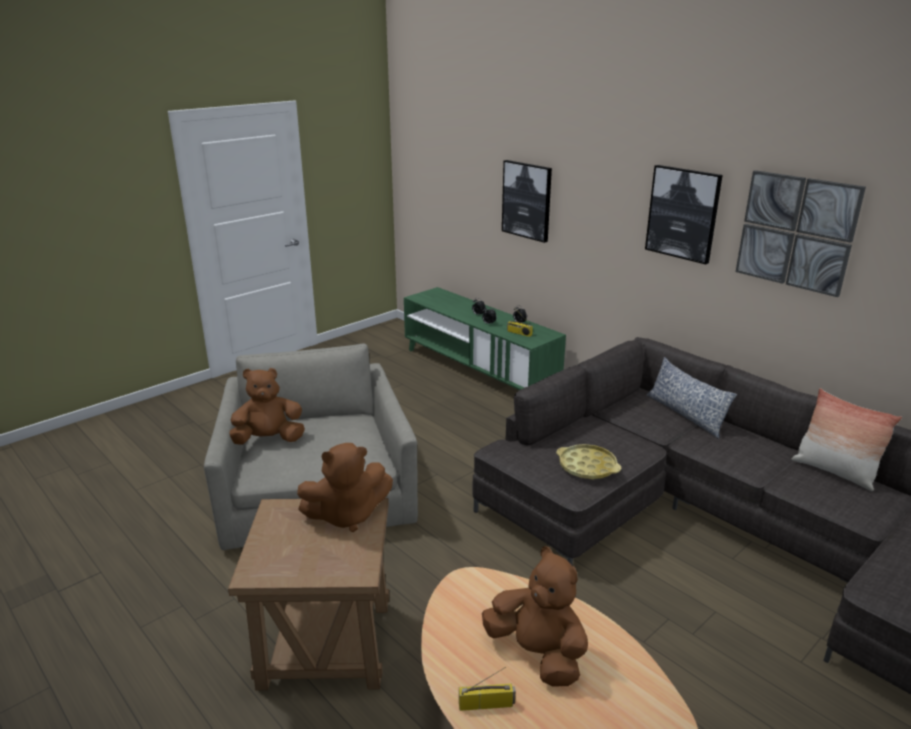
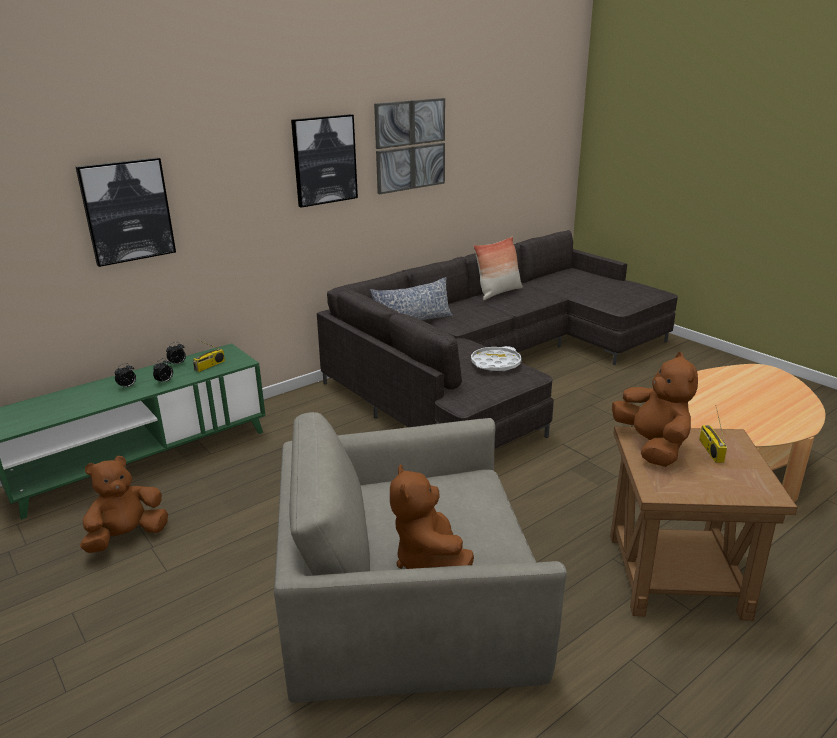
camera: 85 degrees left, 0 degrees up
(486, 703) = (786, 422): radio -> radio (710, 450)
(537, 654) = (729, 402): brown plush toy -> brown plush toy (127, 537)
(587, 466) = (495, 363): yellow tray -> white tray

